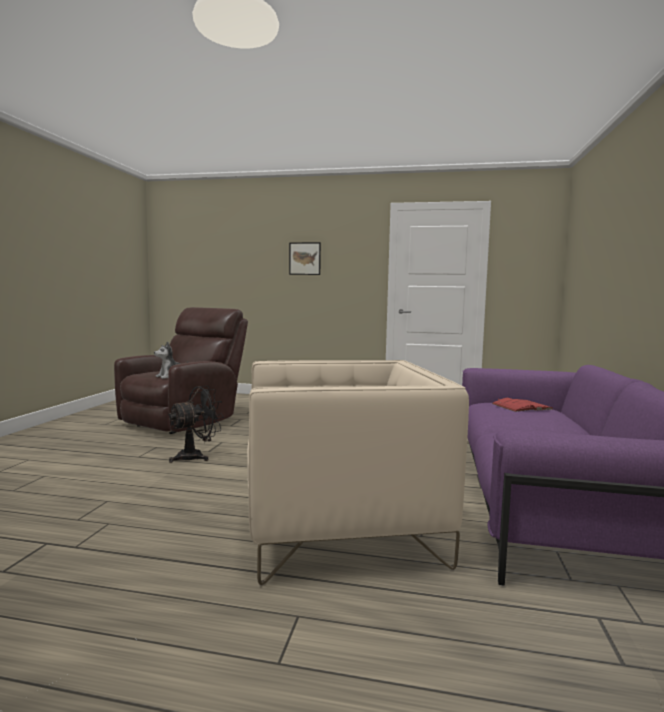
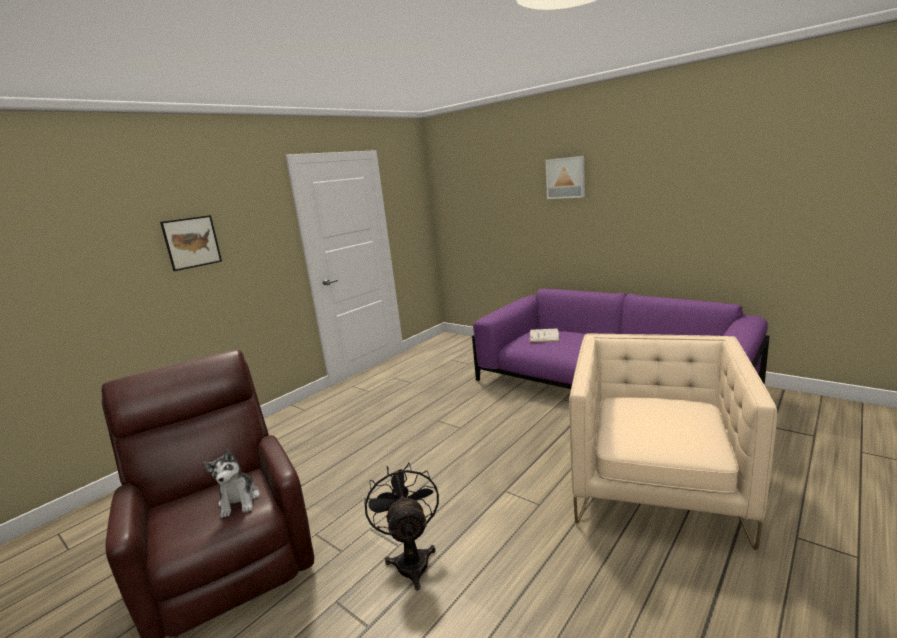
camera: 60 degrees left, 10 degrees up
(521, 406) = (544, 336): red book -> white book
(634, 216) = (566, 178): none -> picture

